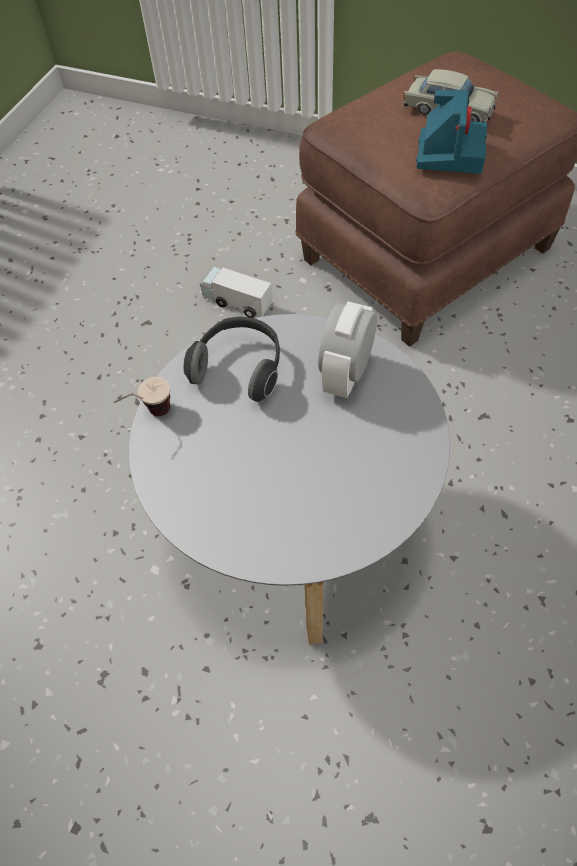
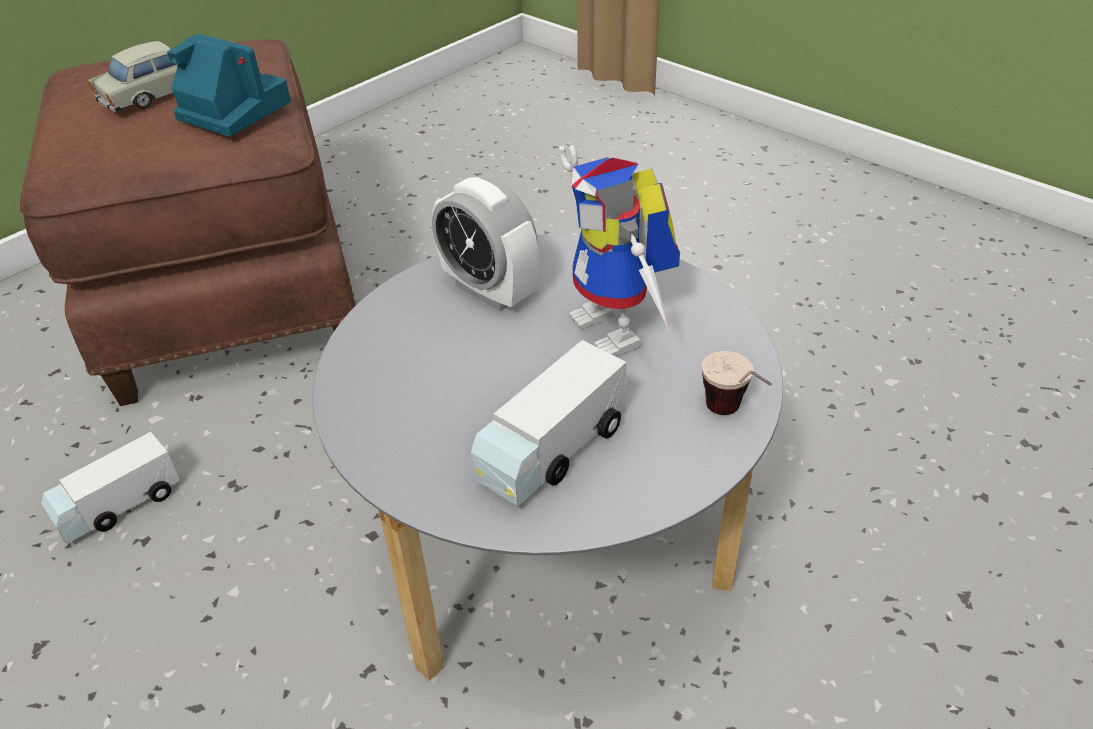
camera: 70 degrees left, 15 degrees down
(149, 416) = (422, 503): cup -> cup (733, 417)
(210, 462) = (551, 450): none -> toy truck
(240, 368) = (405, 382): headphones -> none
(338, 463) = (620, 331): none -> toy robot

